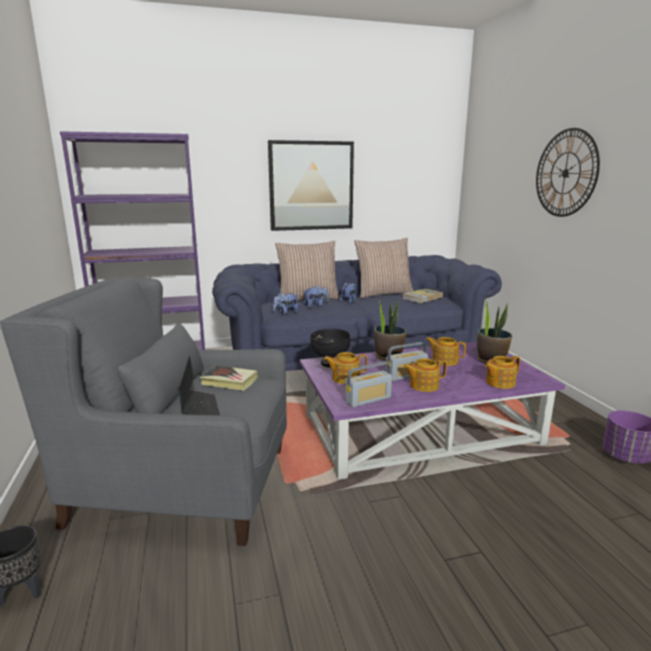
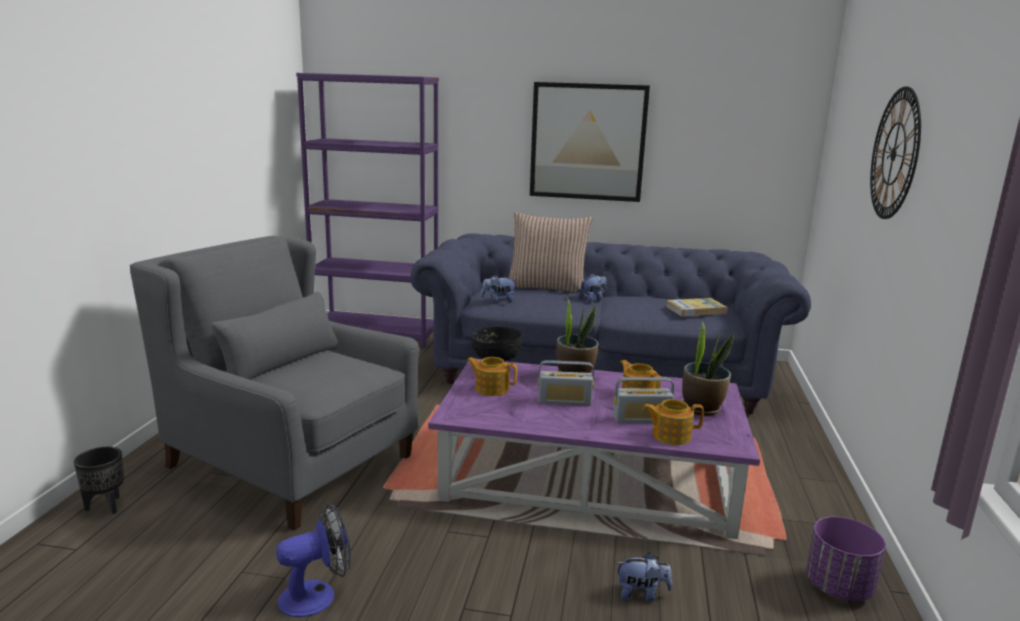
camera: 25 degrees right, 0 degrees up
(199, 409) = (286, 381): laptop -> none
(229, 381) = (344, 362): book -> none
(315, 306) = (542, 298): plush toy -> plush toy (641, 594)
(324, 598) = (317, 595): none -> fan
(368, 400) = (485, 416): radio -> radio (641, 419)
(383, 293) = (653, 296): pillow -> none
(423, 385) = (569, 416): teapot -> none

